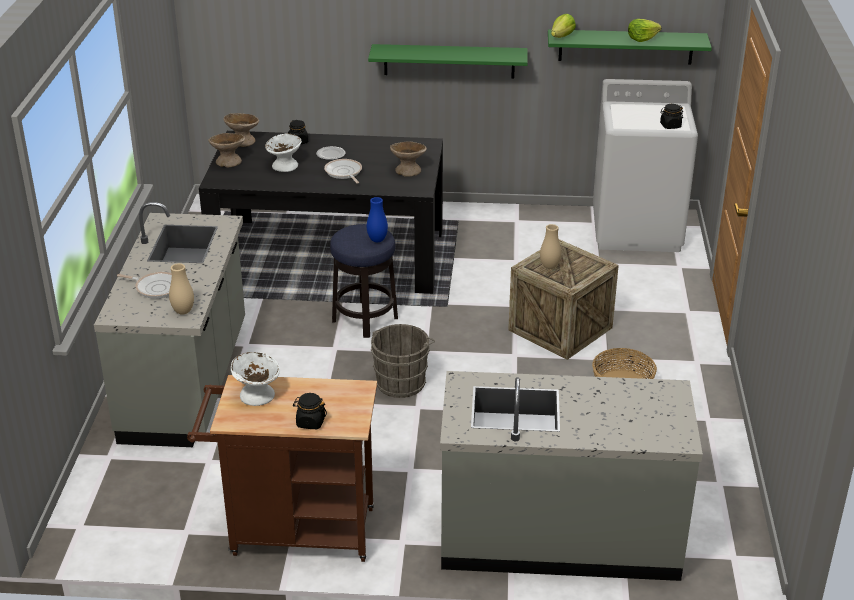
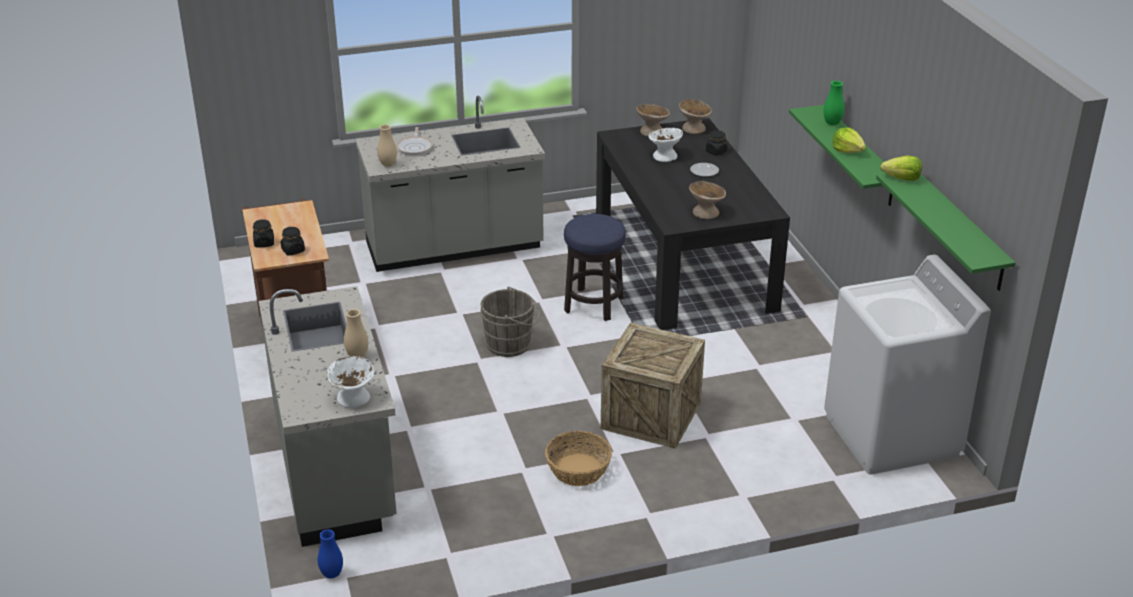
camera: 70 degrees right, 0 degrees up
(257, 395) = (290, 216): white bowl -> white bowl (353, 398)
(344, 173) = (675, 184): frying pan -> none
(377, 240) = (593, 233): blue vase -> blue vase (332, 574)
(411, 49) = (832, 123): none -> green vase
(549, 266) = (645, 343): beige vase -> beige vase (357, 356)
(642, 38) = (949, 224): lettuce -> lettuce (848, 150)
(670, 126) = (889, 323): black jar -> black jar (293, 250)

